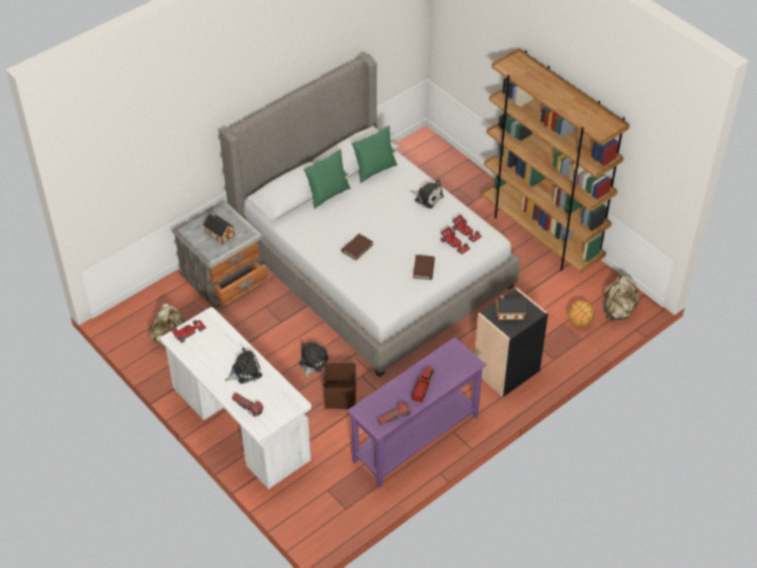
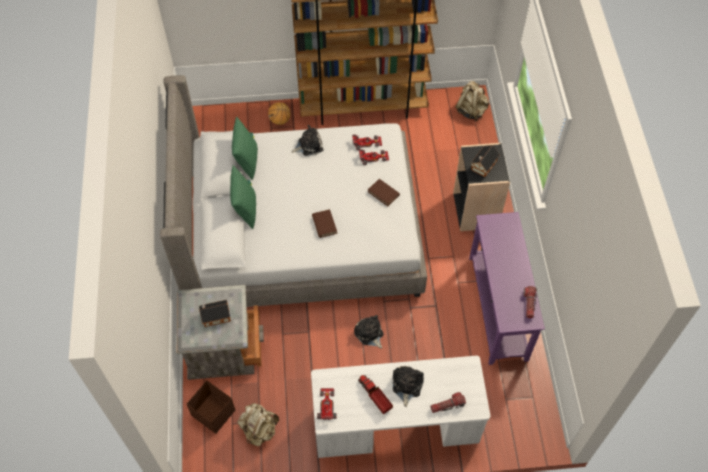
camera: 55 degrees left, 10 degrees up
(340, 396) = (419, 335): brown storage box -> brown storage box (213, 413)
(422, 388) = (513, 267): toy truck -> toy truck (375, 396)
(579, 321) = (463, 138): basketball -> basketball (280, 120)

